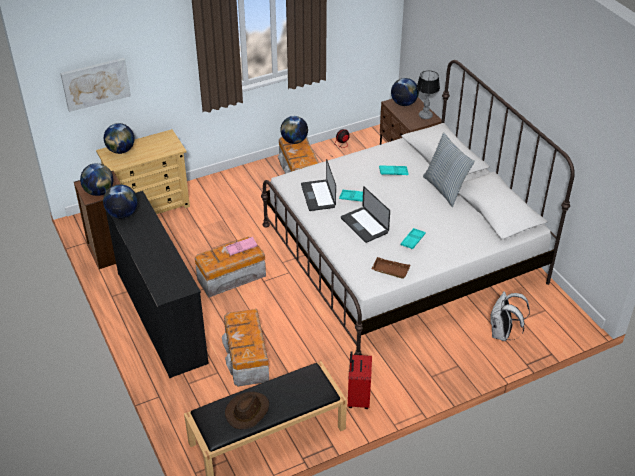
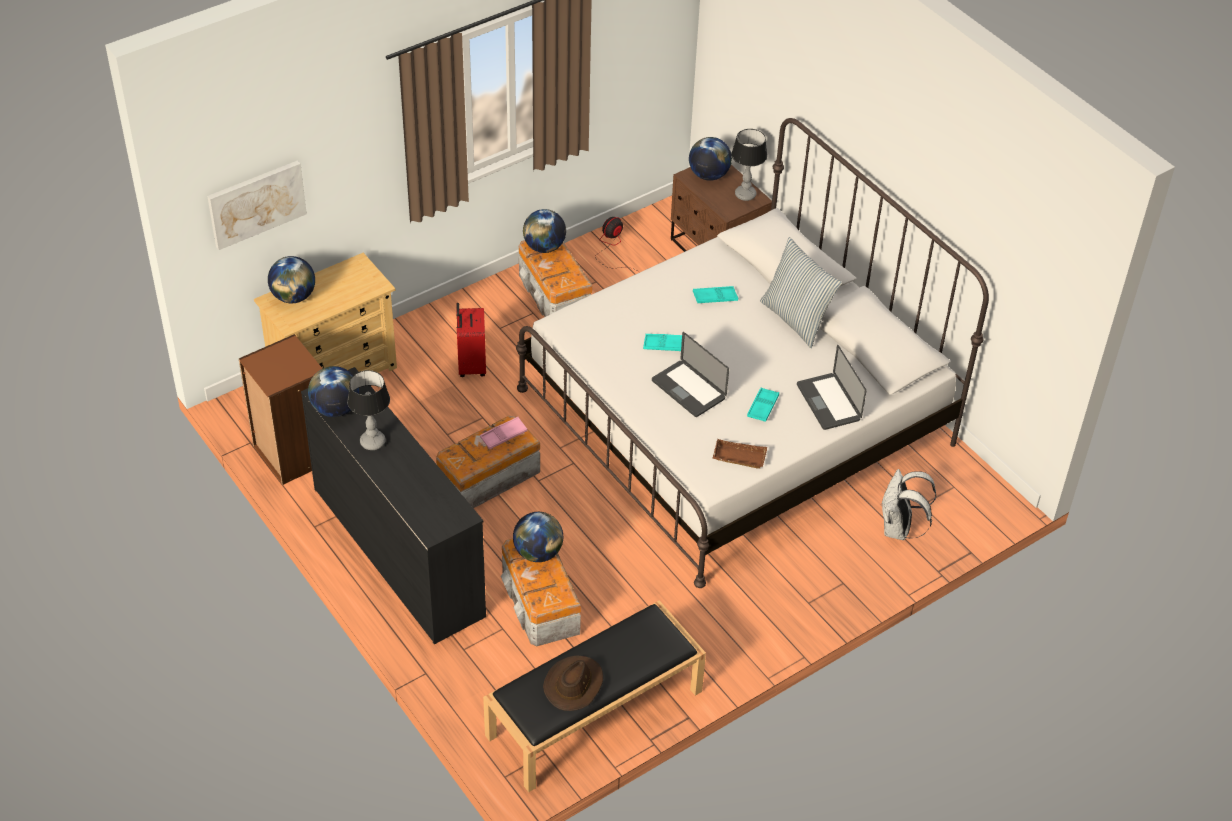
camera: 10 degrees left, 5 degrees up
(99, 192) = (284, 372): globe -> globe (538, 553)
(141, 236) = (373, 442): none -> table lamp
(318, 196) = (611, 347): laptop -> laptop (828, 402)
(357, 398) = (710, 646): red suitcase -> red suitcase (471, 366)

